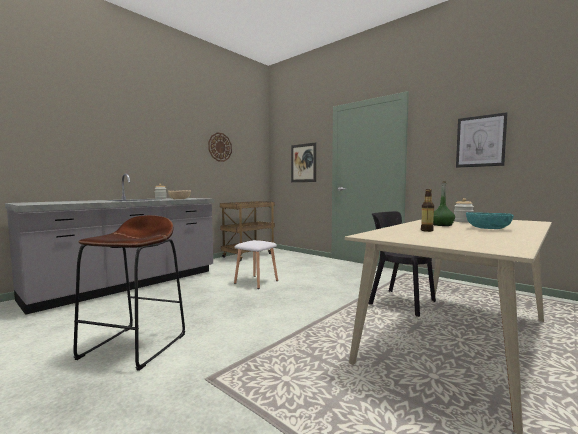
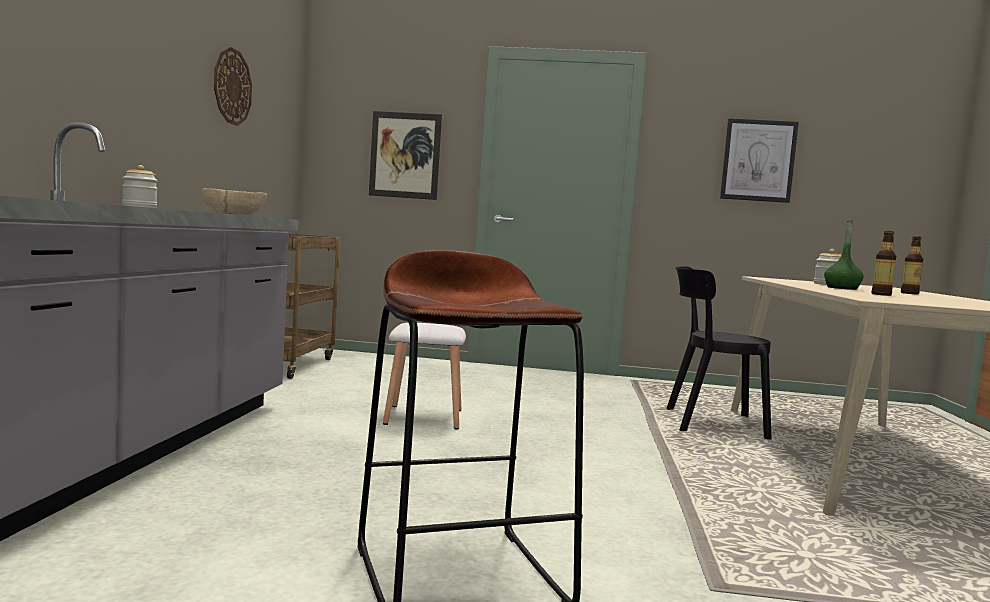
camera: 35 degrees left, 0 degrees up
(488, 228) = (909, 293): turquoise bowl -> bottle

